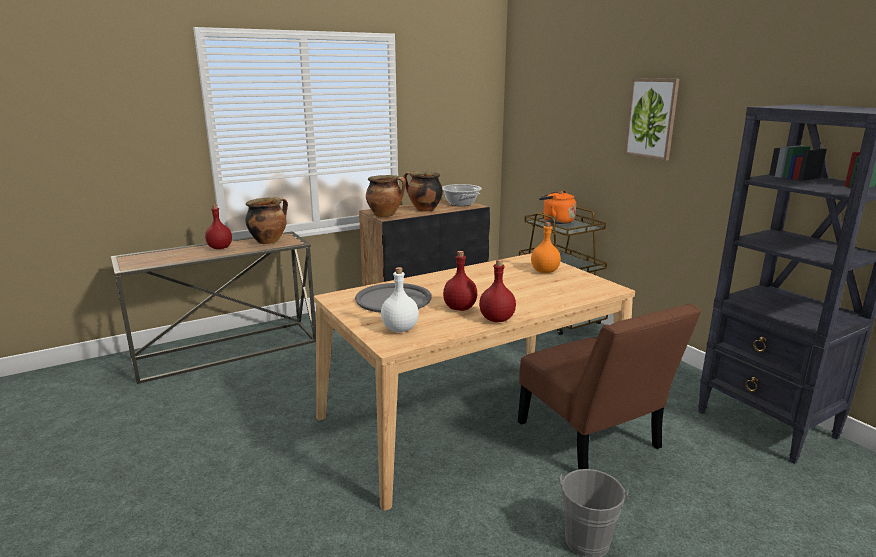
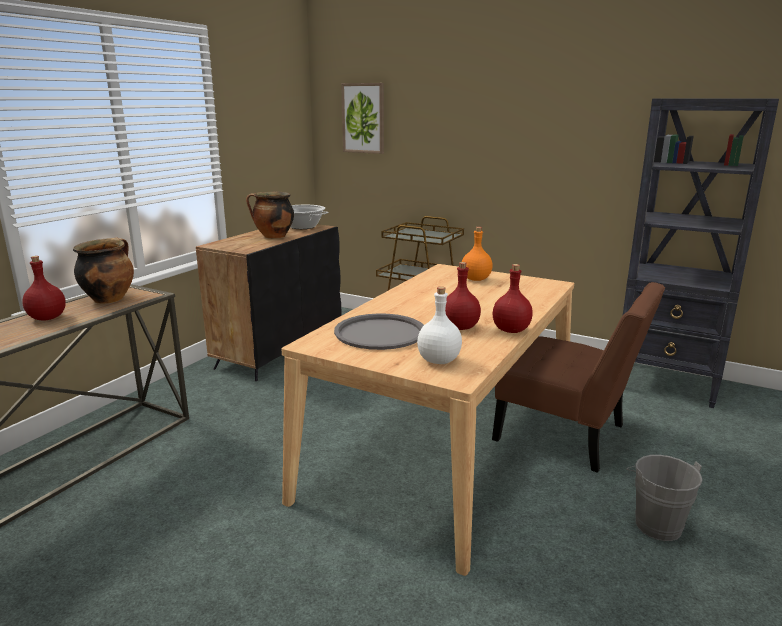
camera: 30 degrees left, 0 degrees up
(385, 215) = (239, 247): cooking pot -> none
(556, 221) = (411, 233): orange kettle -> none
(651, 118) = (507, 119): picture -> picture (363, 118)

